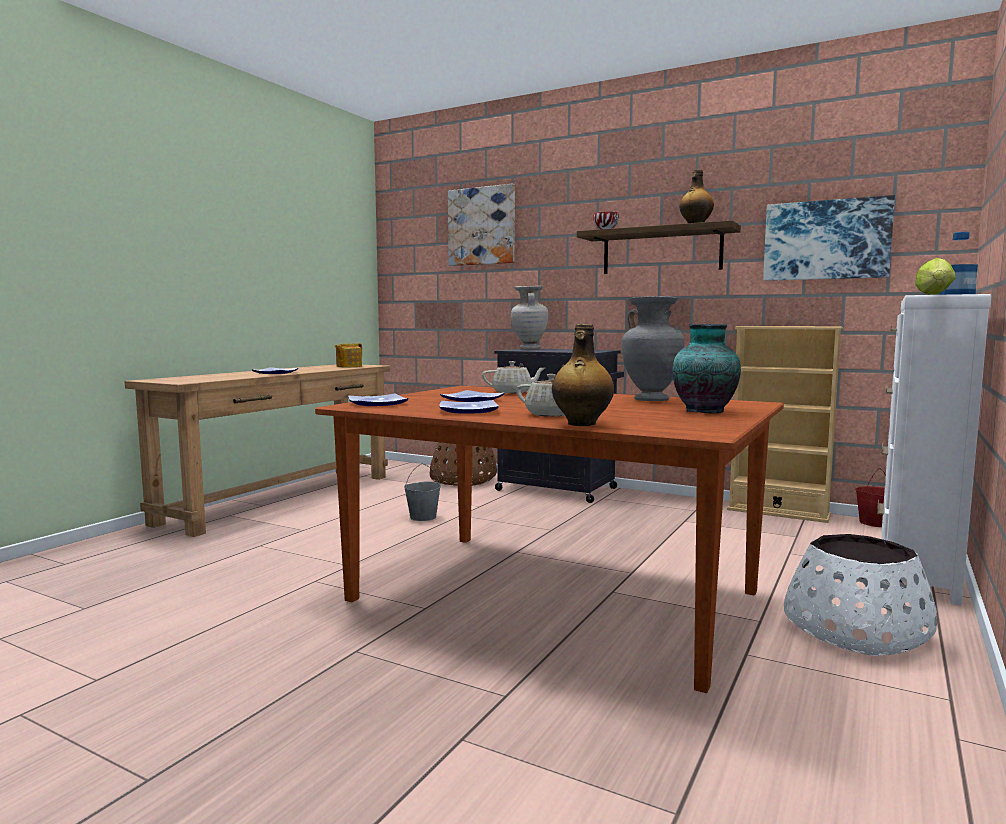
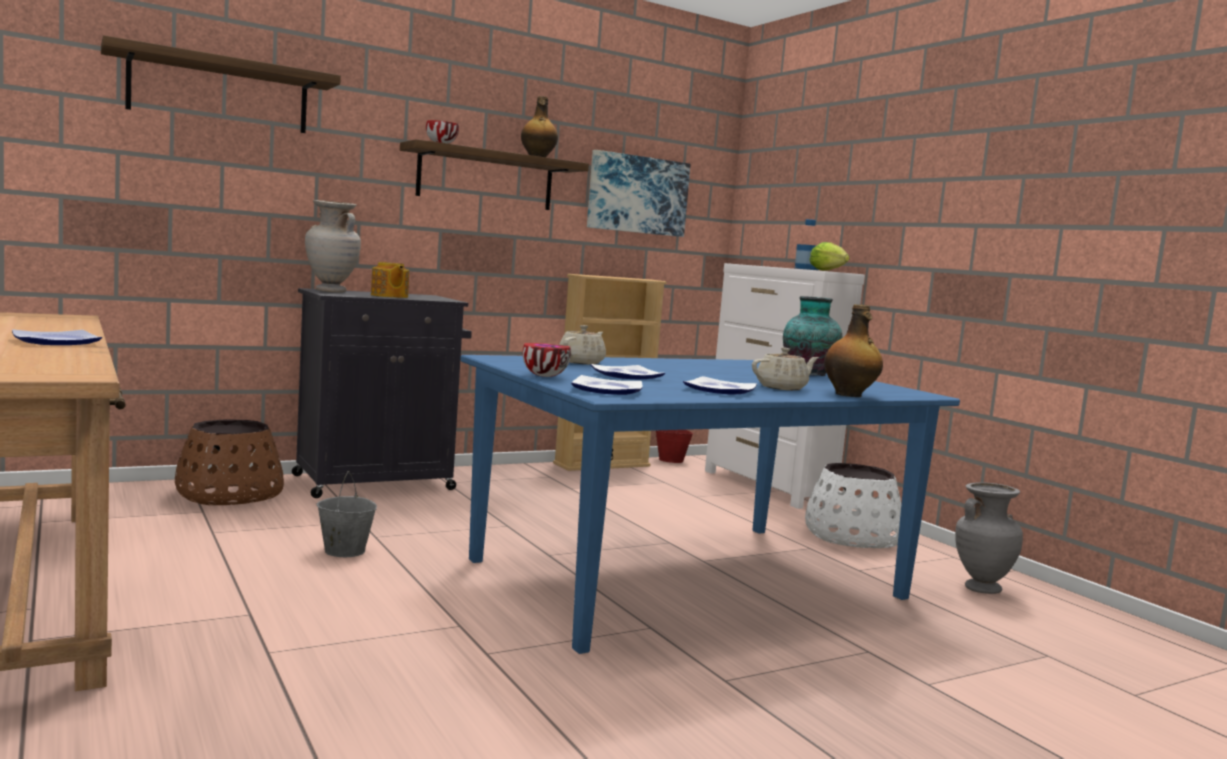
camera: 60 degrees left, 0 degrees up
(348, 366) = (51, 320): teapot -> teapot (389, 296)
(407, 396) = (544, 376): none -> bowl
(482, 226) = (220, 93): picture -> shelf
(552, 596) = (687, 580): brown dining table -> blue dining table
(651, 400) = (720, 365): grey vase -> grey vase (981, 588)

